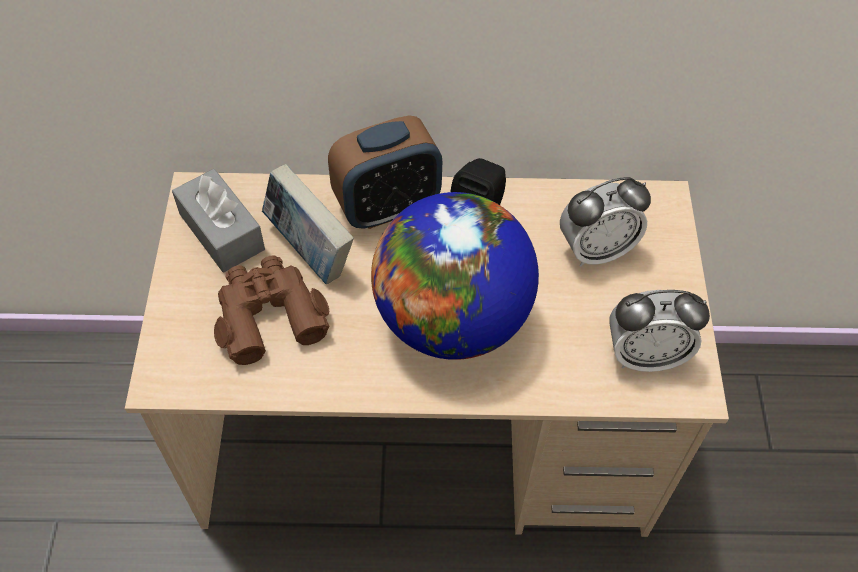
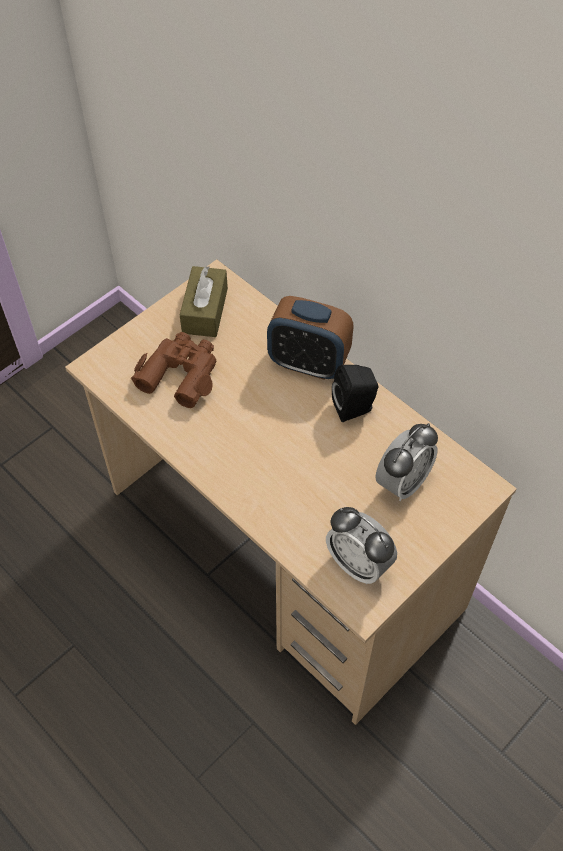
camera: 45 degrees right, 0 degrees up
(222, 232) = (205, 310): grey tissue box -> brown tissue box
(310, 251) = (238, 356): book -> none
(452, 319) = (271, 453): globe -> none
(596, 250) = (402, 482): alarm clock -> alarm clock turned 75 degrees counterclockwise

